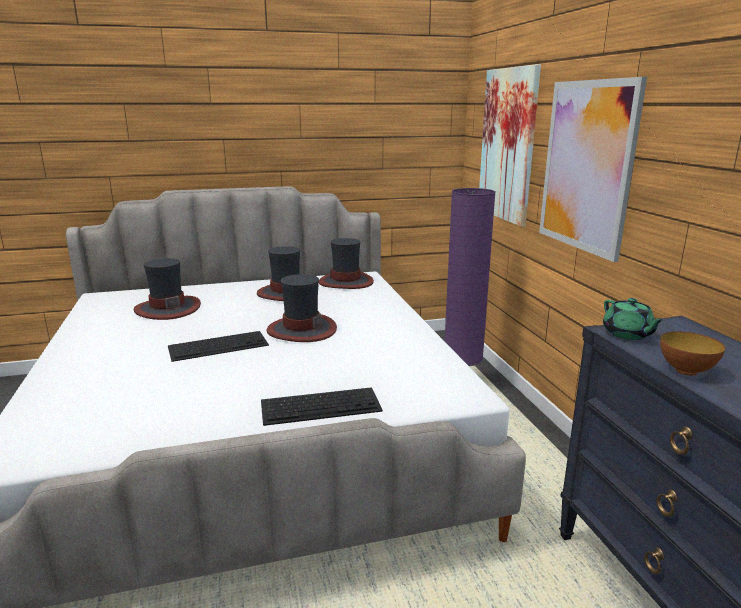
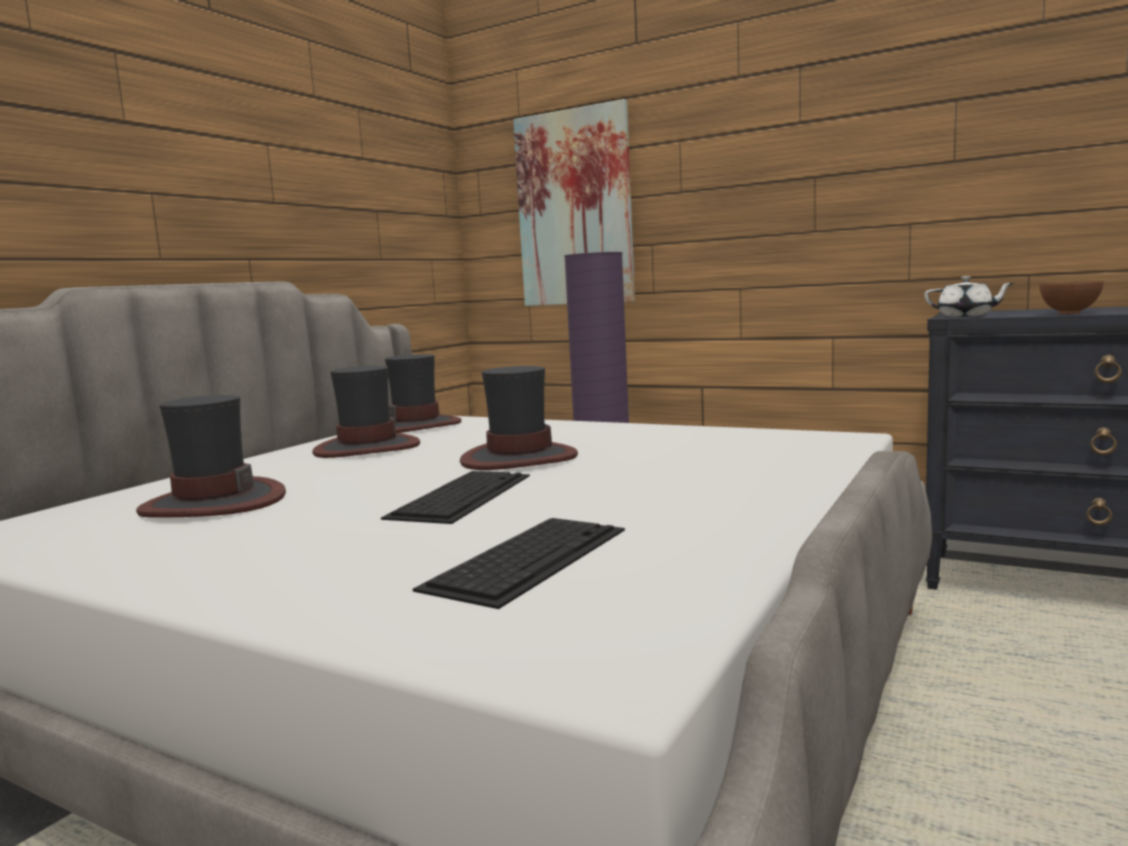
camera: 45 degrees left, 10 degrees down
(321, 405) = (771, 480): keyboard -> keyboard (528, 557)
(587, 166) = (741, 201): picture -> none
(627, 334) = (966, 315): green teapot -> white teapot

